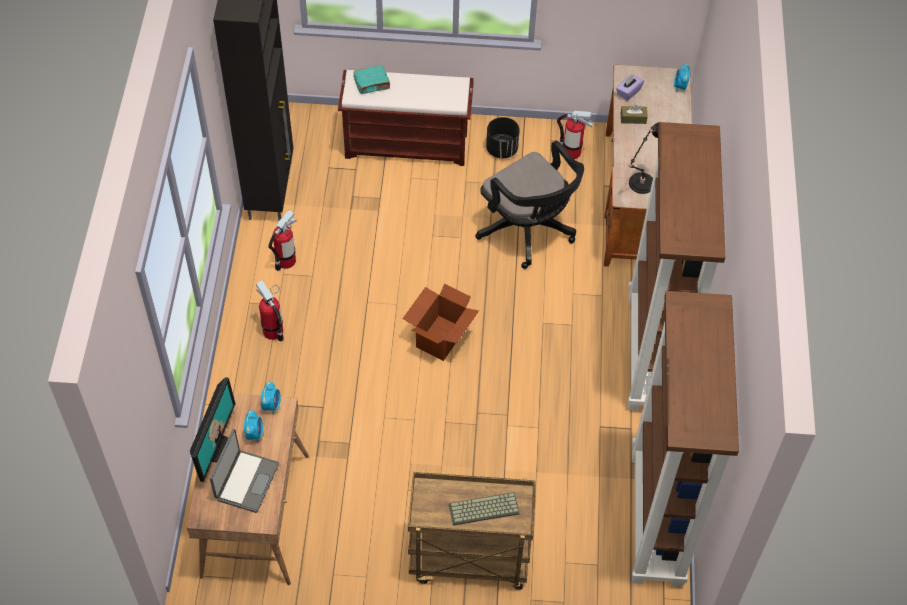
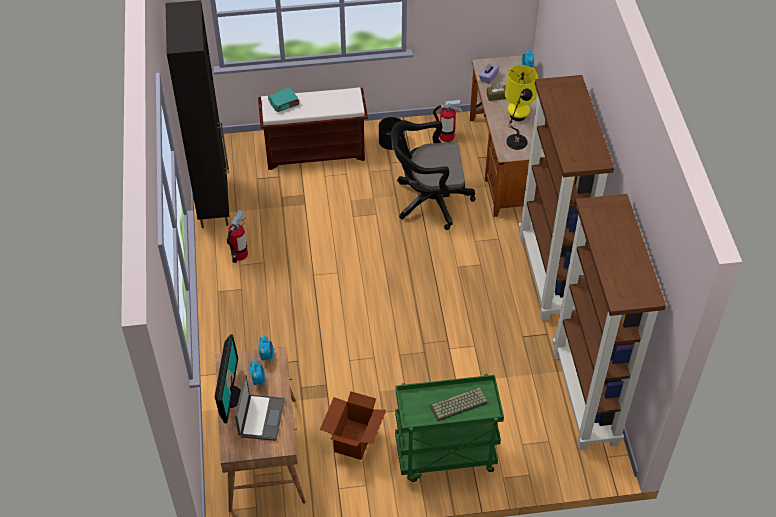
camera: 10 degrees left, 5 degrees down
(273, 331) = (242, 309): fire extinguisher -> none
(440, 338) = (378, 292): cardboard box -> cardboard box (353, 439)
(468, 559) = (444, 456): brown cart -> green cart
(528, 231) = (428, 201): black office chair -> black office chair turned 135 degrees clockwise
(652, 148) = (517, 115): none -> yellow table lamp

